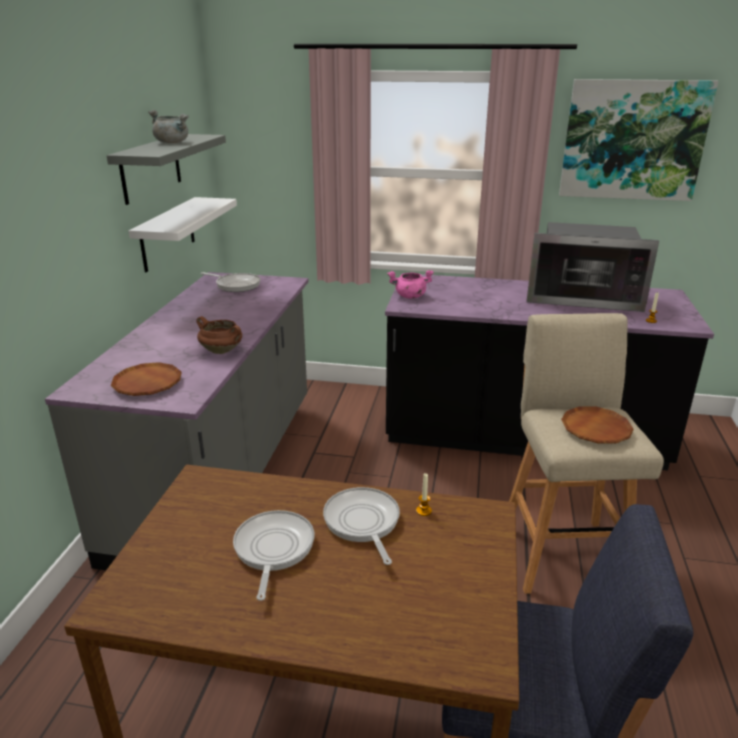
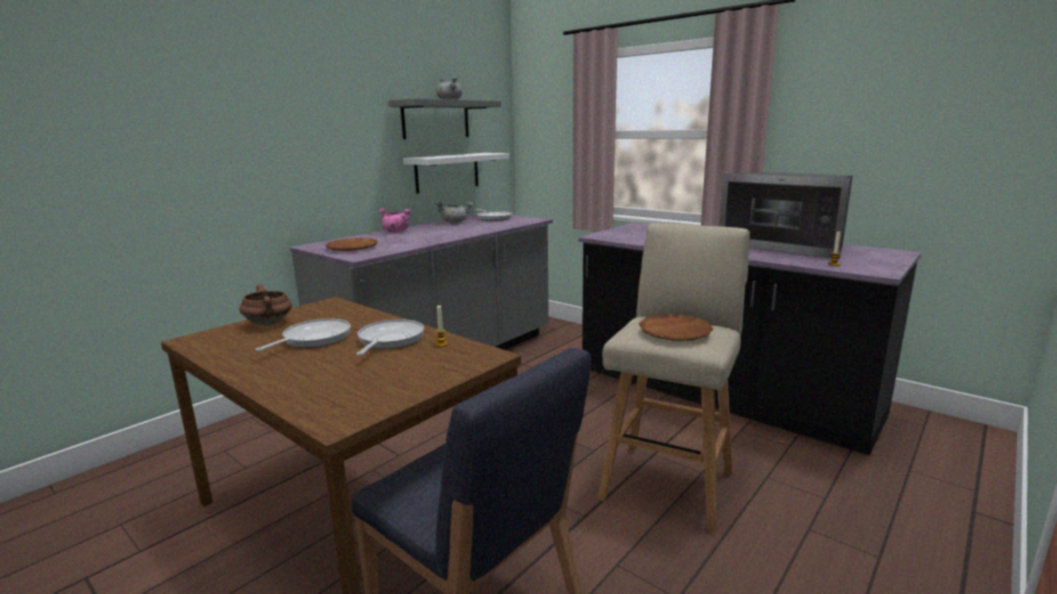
camera: 30 degrees right, 10 degrees down
(202, 302) = (455, 223): none -> grey cooking pot
(222, 351) = (424, 241): brown cooking pot -> brown cooking pot (269, 324)
(410, 296) = (614, 232): pink cooking pot -> pink cooking pot (395, 231)
(633, 140) = (867, 90): picture -> none

